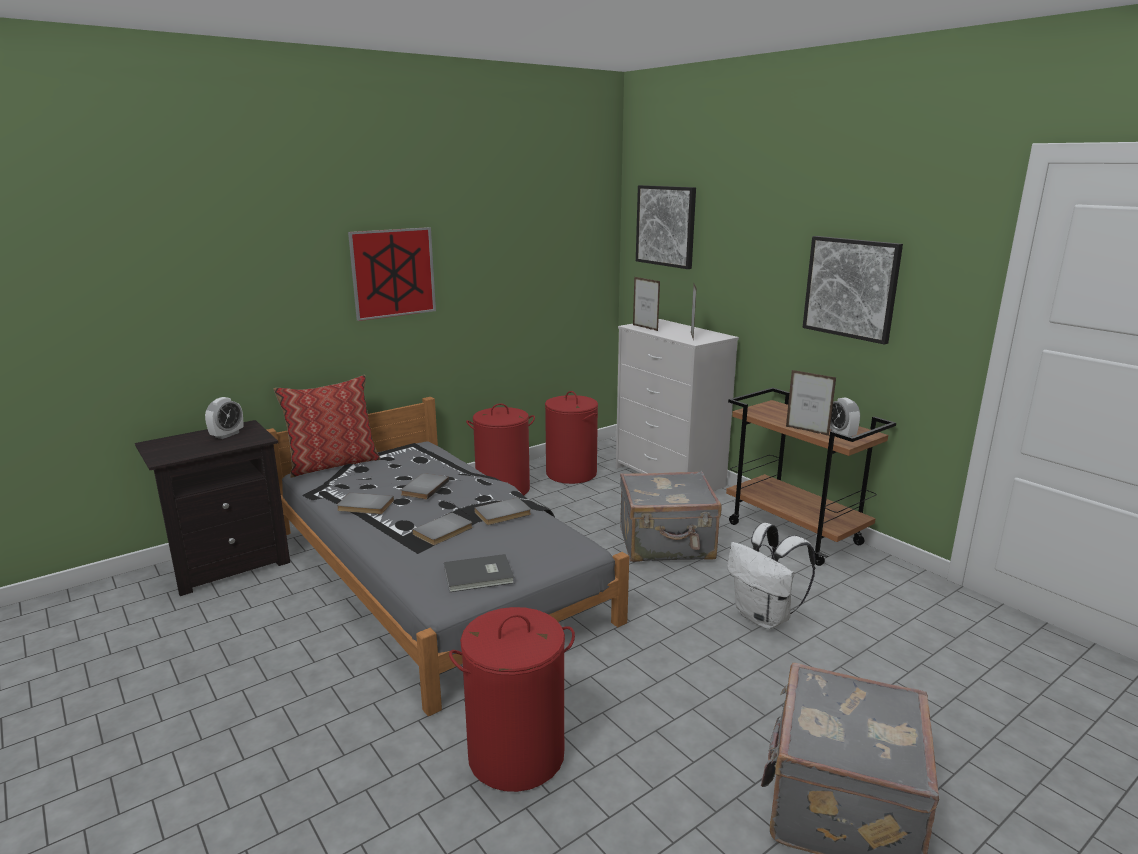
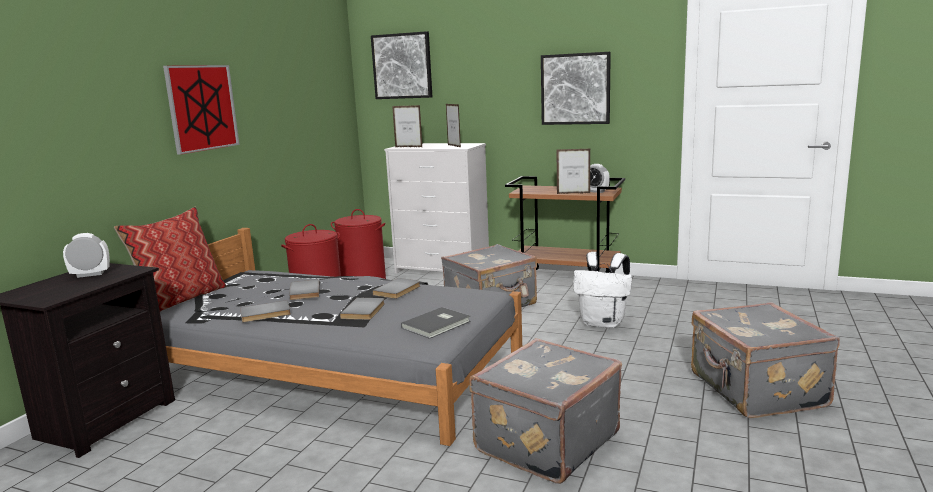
camera: 30 degrees left, 5 degrees down
(227, 435) = (90, 274): alarm clock -> alarm clock turned 105 degrees counterclockwise
(515, 755) = (544, 441): red laundry basket -> grey suitcase

